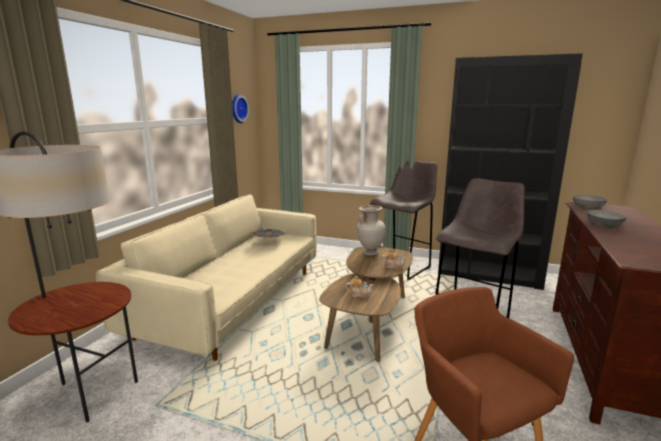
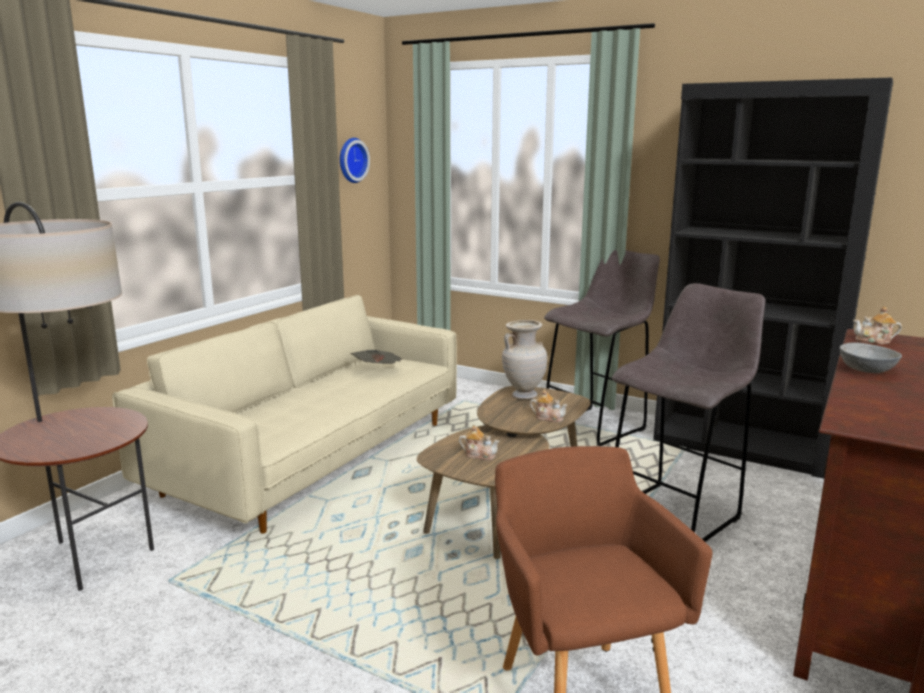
camera: 10 degrees right, 0 degrees up
(588, 208) = (874, 341): grey bowl -> teapot

